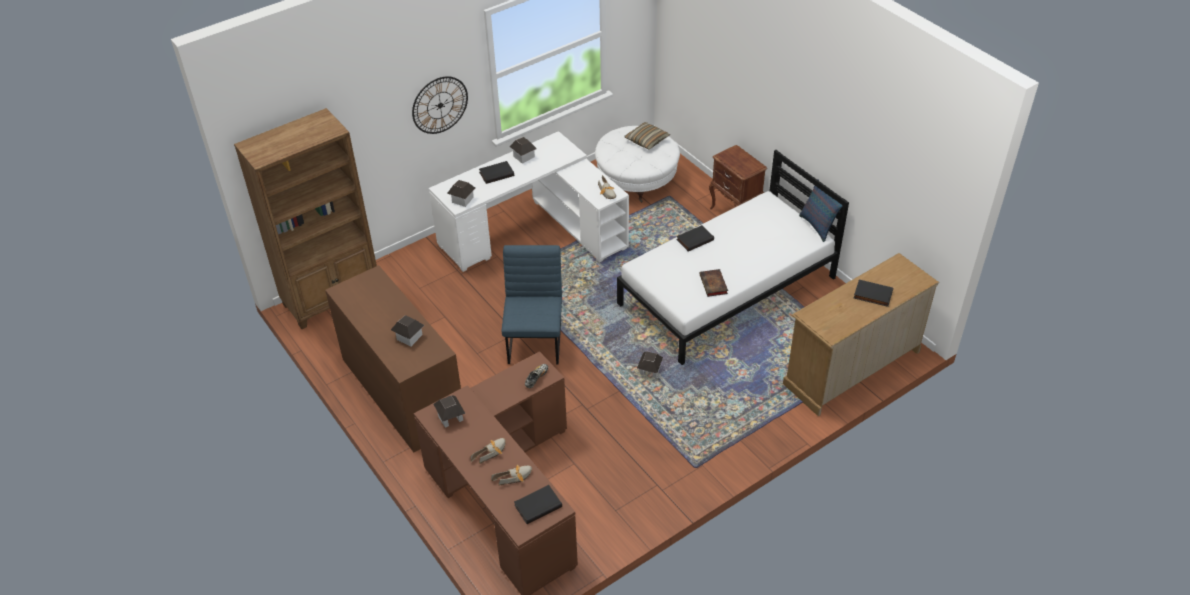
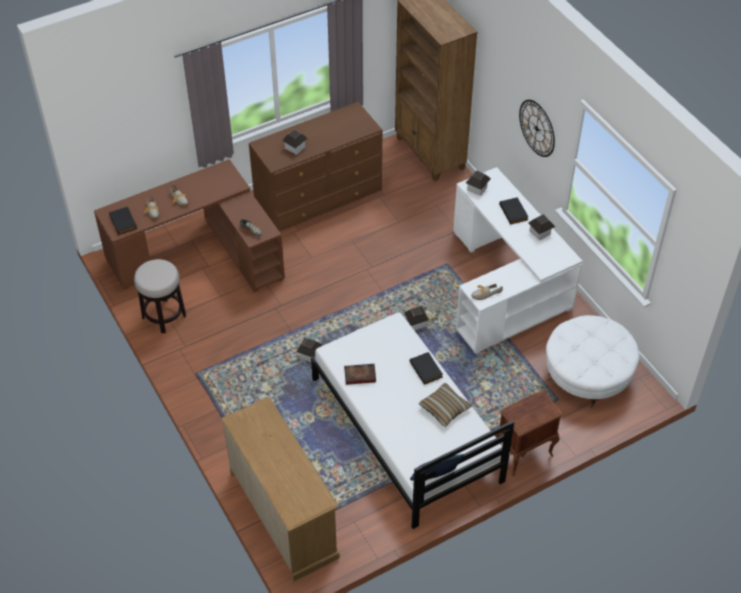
camera: 95 degrees right, 5 degrees up
(450, 417) = (219, 178): toy house -> toy house (416, 323)
(535, 340) = (361, 279): blue chair -> none
(614, 515) = (164, 316): none -> stool
(647, 140) = (605, 357): pillow -> pillow (444, 408)
(872, 295) = (279, 465): black book -> none

